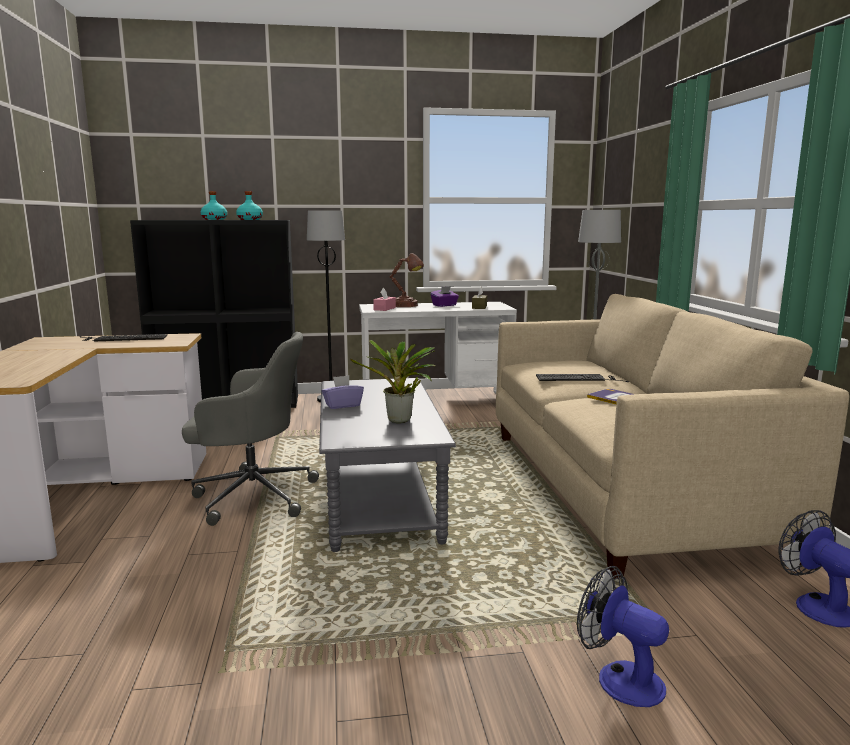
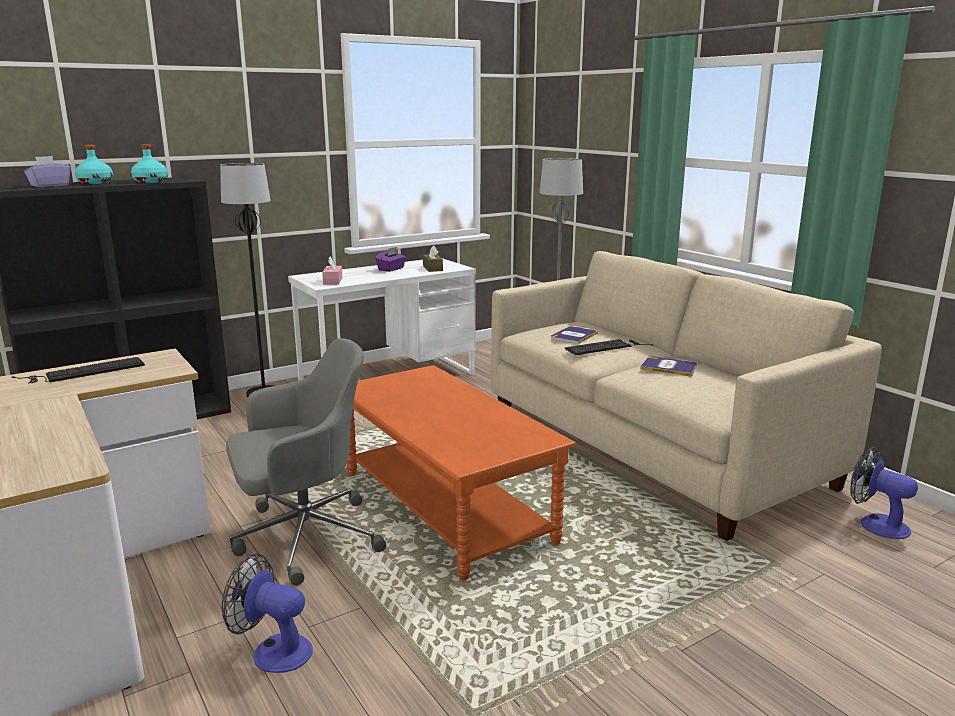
camera: 25 degrees left, 5 degrees up
(342, 405) = (404, 415): purple tissue box -> purple tissue box (50, 185)
(379, 496) = (445, 506): grey coffee table -> orange coffee table
(400, 421) = (491, 426): potted plant -> none
(406, 305) = (348, 273): brown table lamp -> none
(560, 368) = (574, 336): none -> book
(619, 678) = (807, 628): fan -> fan (273, 651)

